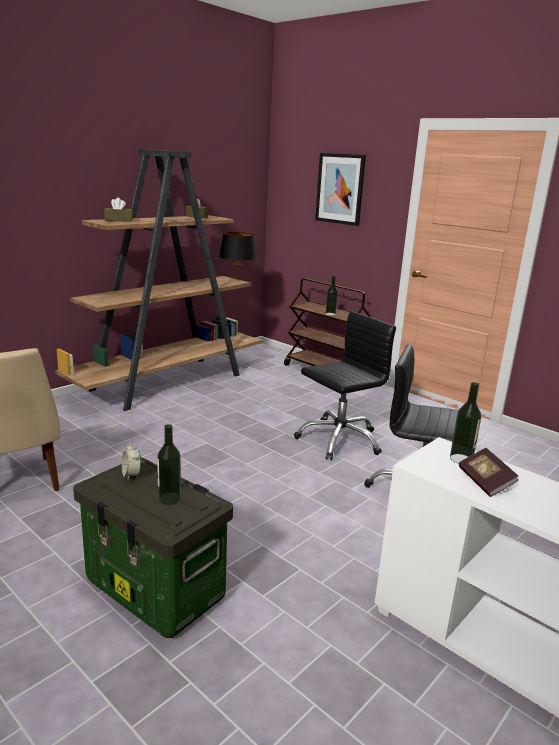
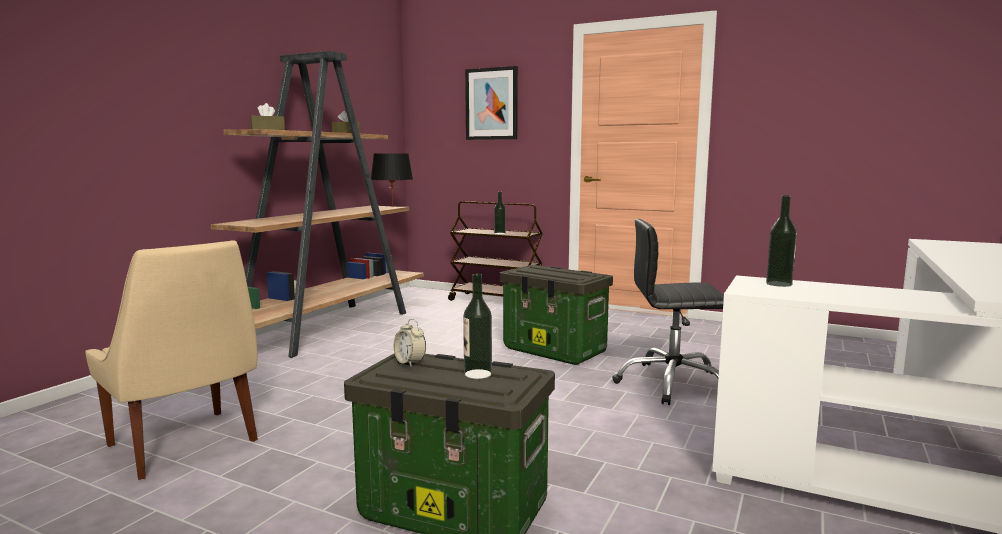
camera: 15 degrees left, 10 degrees down
(339, 440) = (556, 350): black office chair -> storage box
(485, 482) = (823, 293): book -> none

